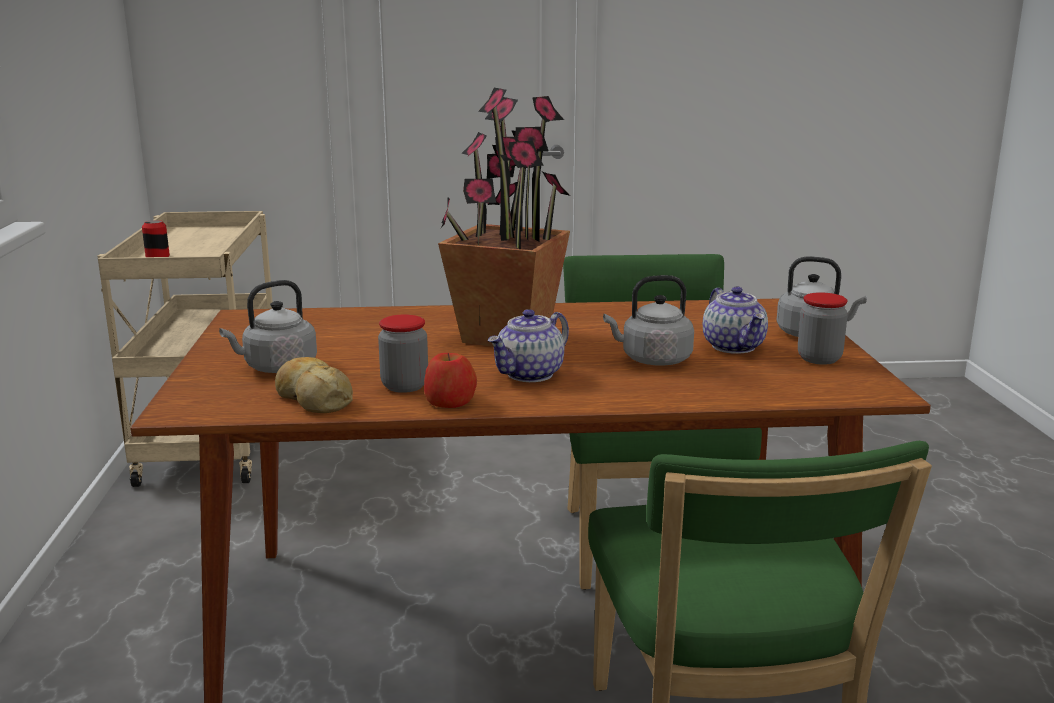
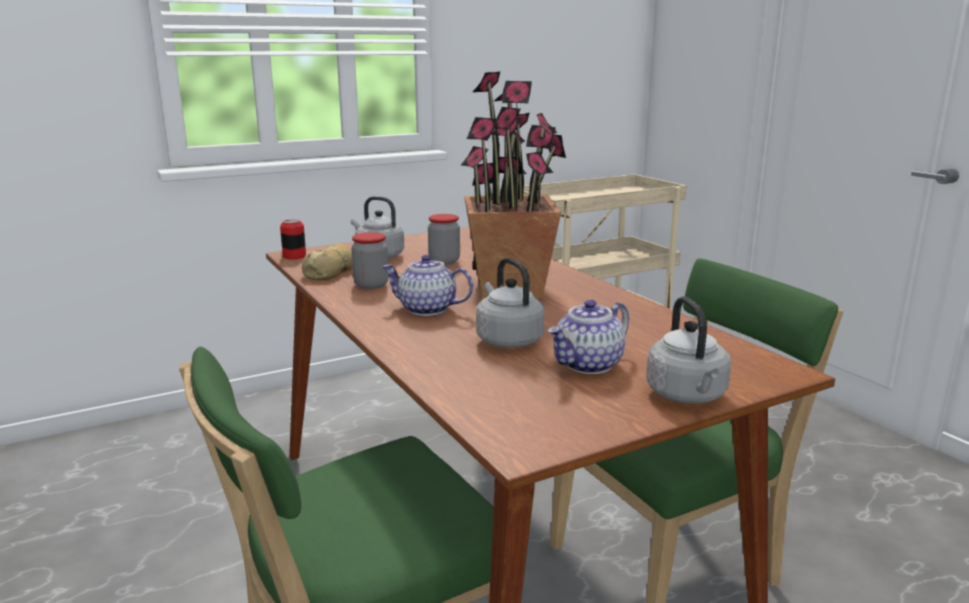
camera: 65 degrees right, 0 degrees up
(157, 257) = (564, 197): can -> can (294, 256)
(450, 402) = (350, 299): apple -> none
(819, 359) = (601, 406): jar -> jar (444, 261)

